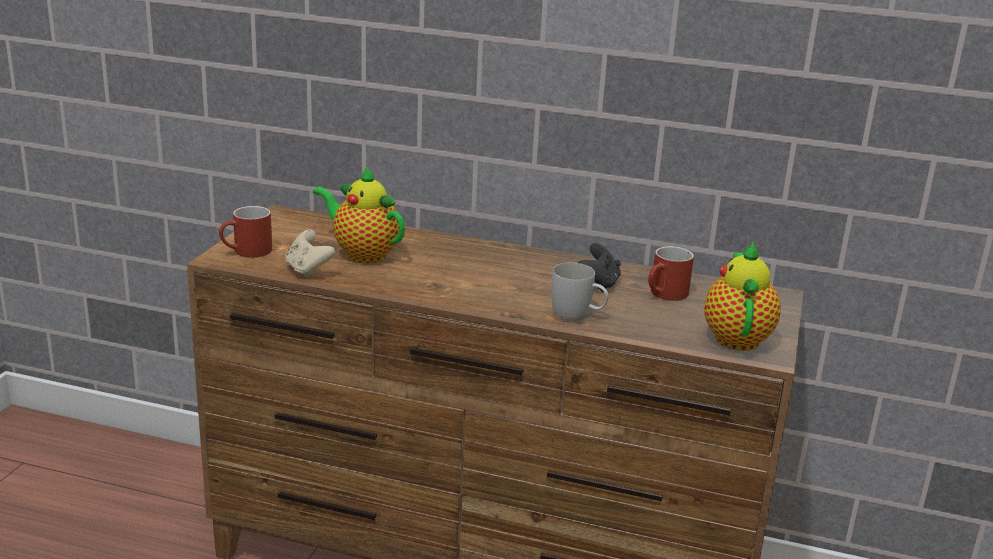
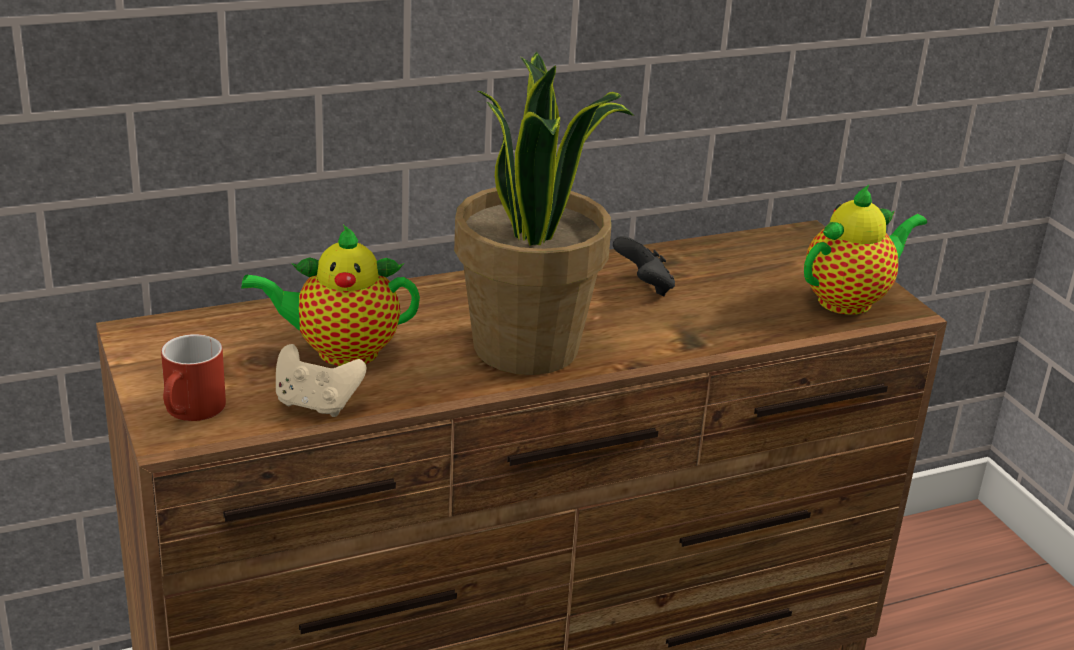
camera: 40 degrees left, 5 degrees up
(468, 287) = (528, 348): none -> potted plant
(578, 313) = (683, 334): white mug -> none
(665, 295) = (721, 275): red mug -> none
(736, 337) = (850, 300): teapot -> teapot turned 90 degrees clockwise

